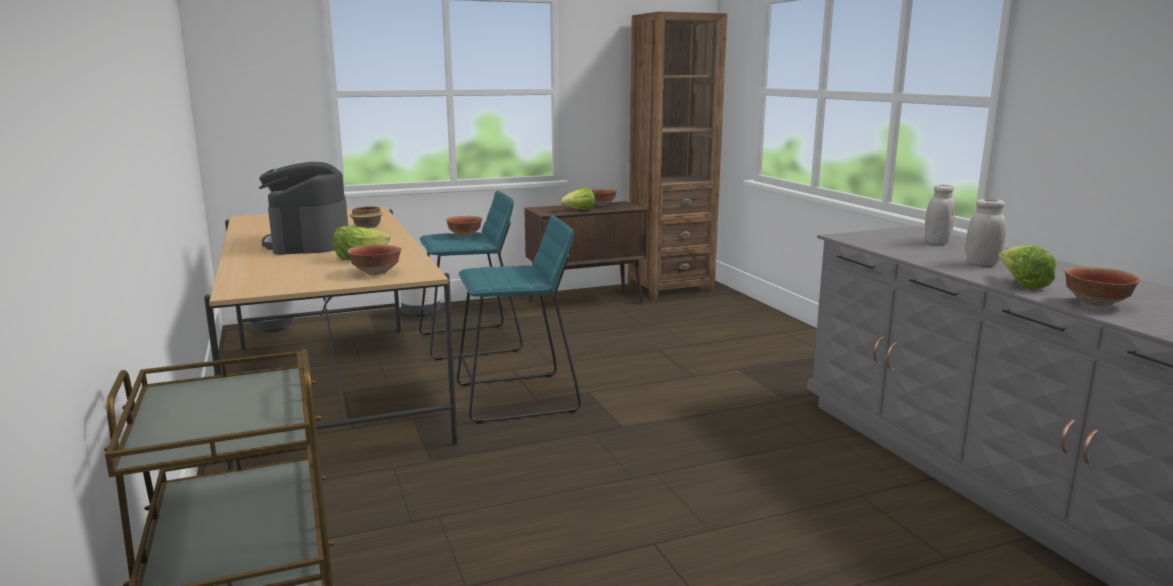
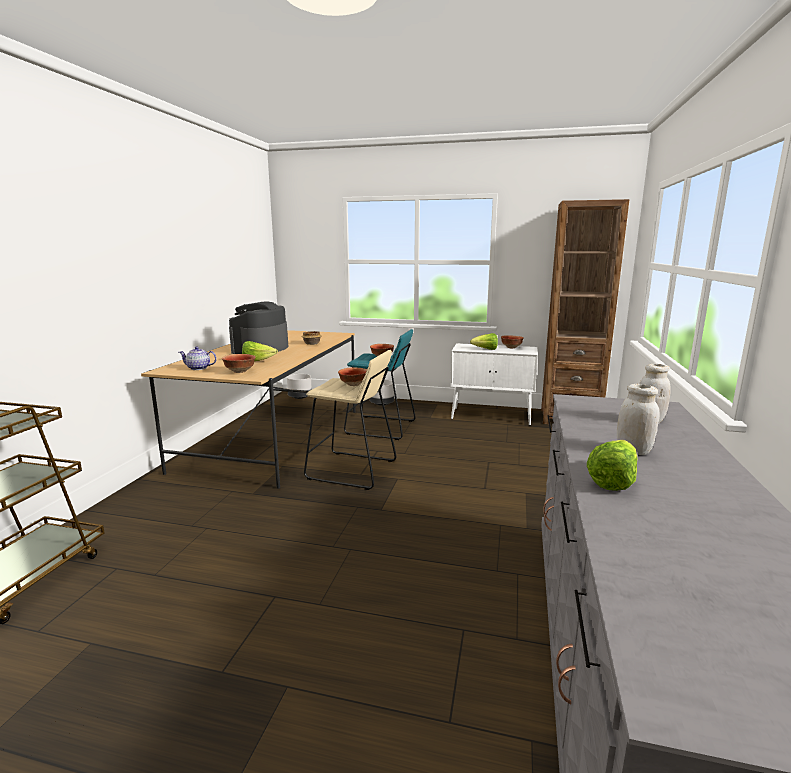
camera: 35 degrees right, 0 degrees up
(292, 279) = (199, 368): none -> teapot
(517, 398) = (351, 470): turquoise stool -> beige stool
(586, 302) = (492, 416): brown cabinet -> white cabinet
(1097, 304) = (638, 526): bowl -> bowl (353, 385)

